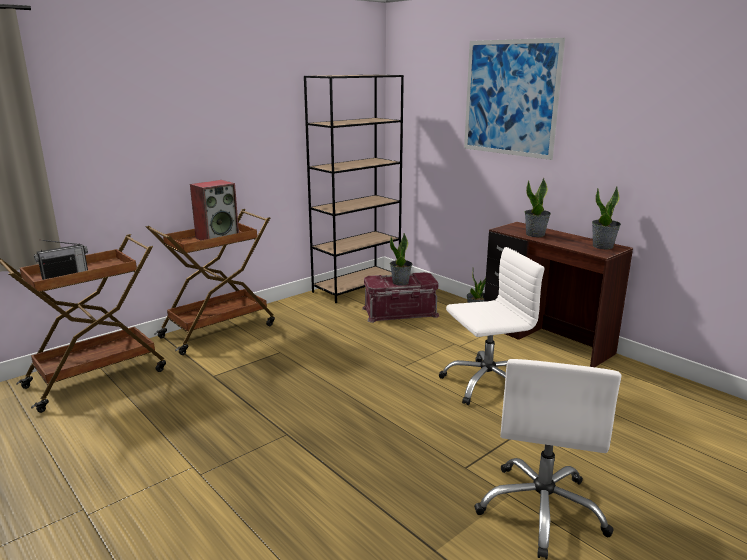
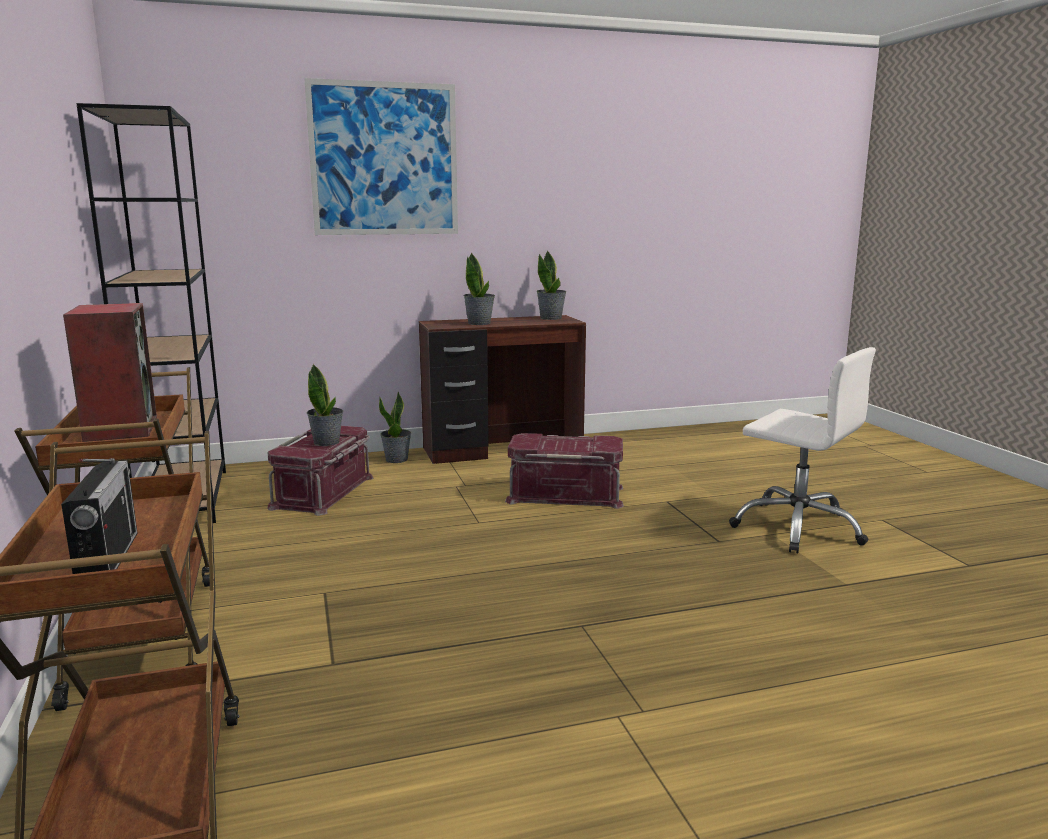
camera: 65 degrees left, 5 degrees down
(486, 383) = (565, 494): white office chair -> red storage box

